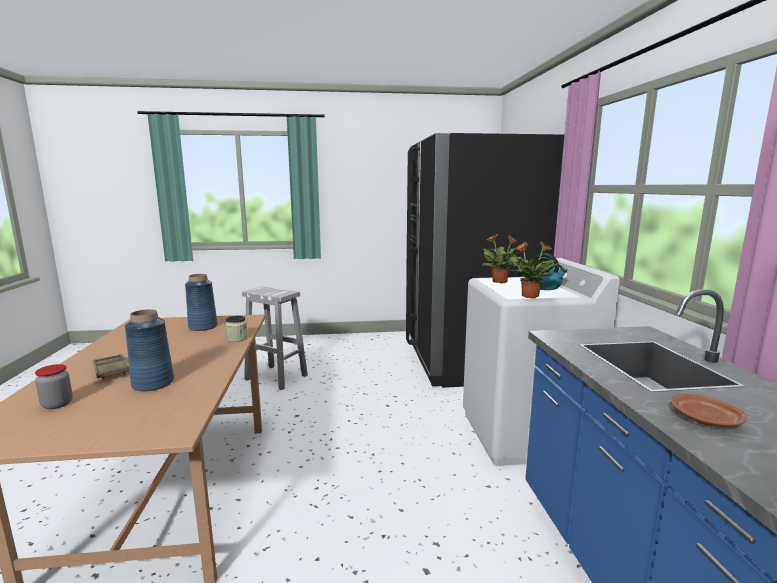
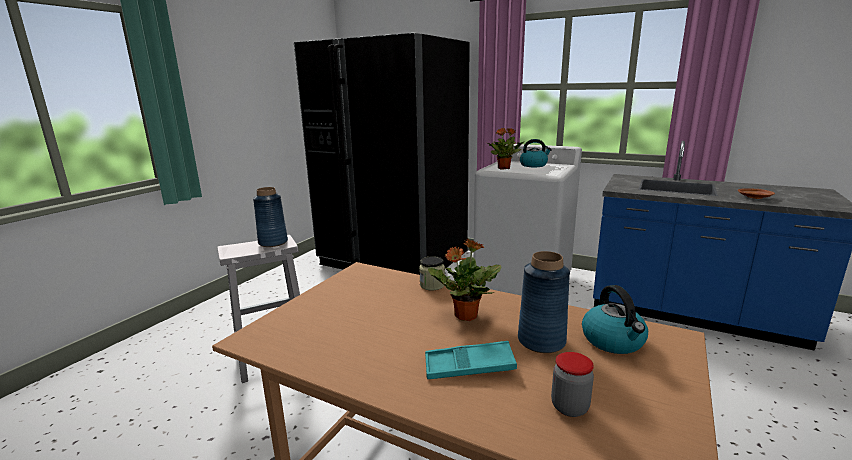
camera: 55 degrees left, 5 degrees up
(111, 370) = (469, 366): brown tray -> turquoise tray
(159, 407) = (613, 341): none -> kettle
(202, 327) = (356, 297): blue vase -> blue vase (273, 242)
(529, 296) = (555, 171): potted plant -> potted plant (465, 316)

